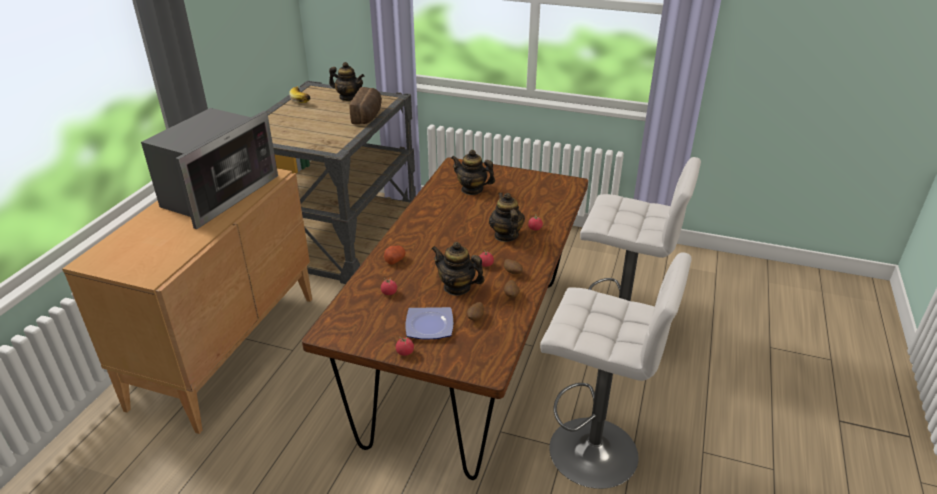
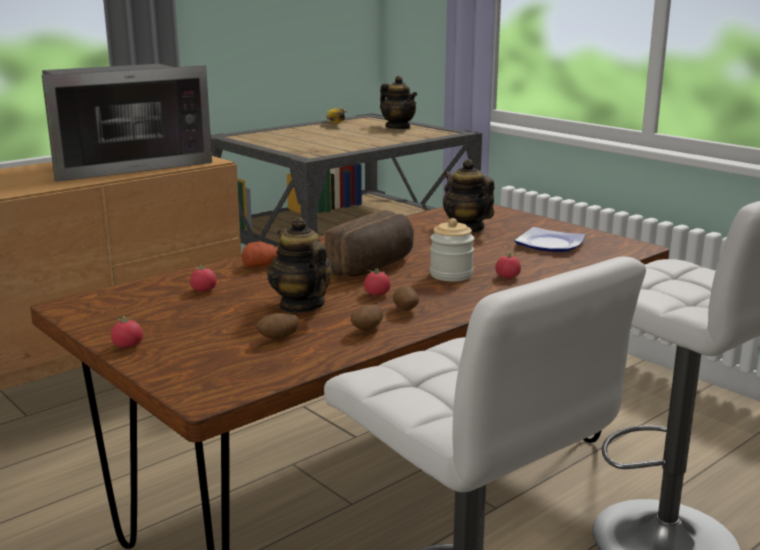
camera: 30 degrees right, 15 degrees down
(368, 116) = (398, 140): bread -> bread (374, 266)
(428, 326) = (200, 331): plate -> plate (548, 245)
(506, 235) = (451, 275): teapot -> jar

